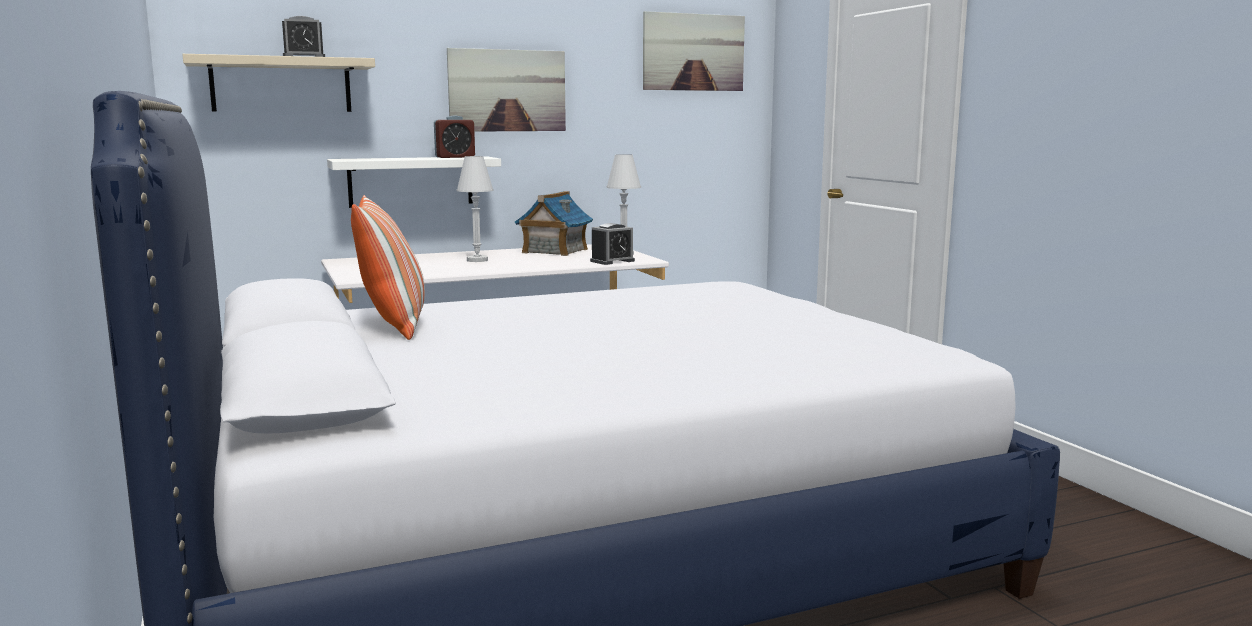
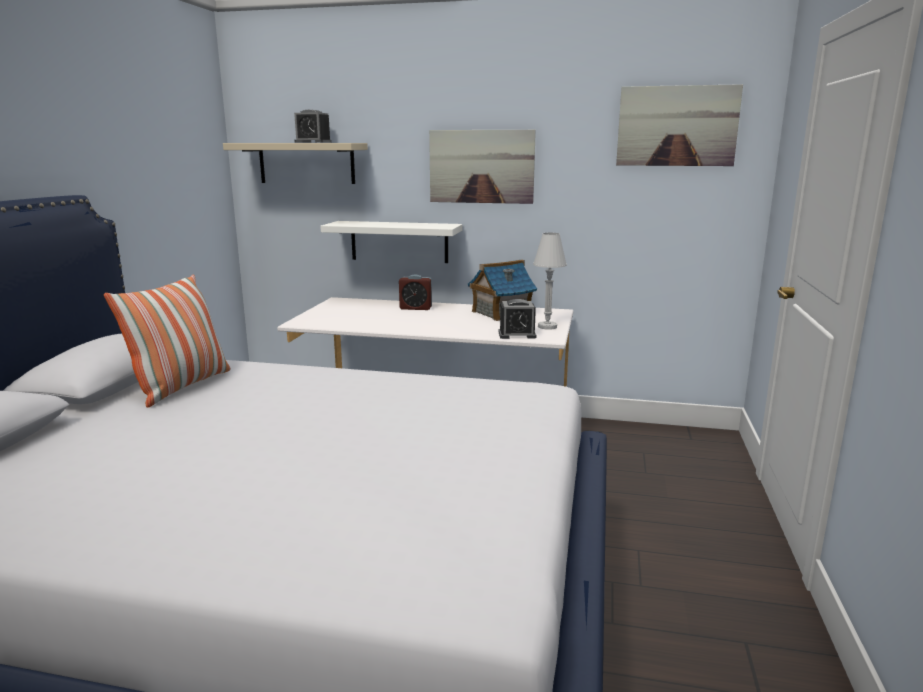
camera: 35 degrees right, 5 degrees up
(455, 157) = (426, 224): alarm clock -> alarm clock (415, 308)
(477, 260) = (420, 315): white table lamp -> none

